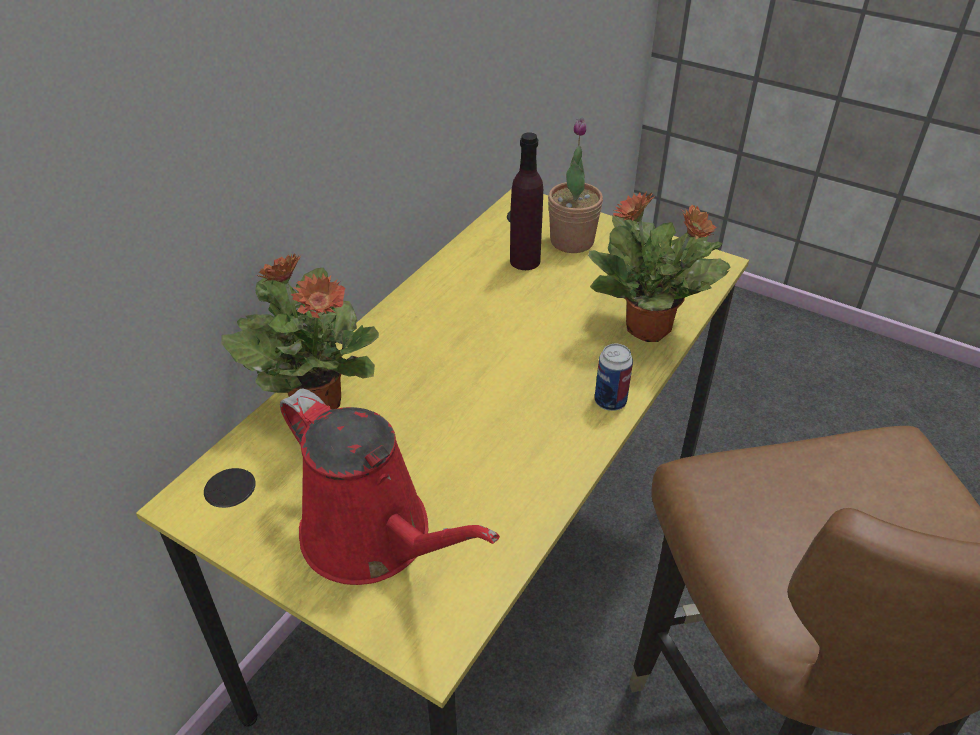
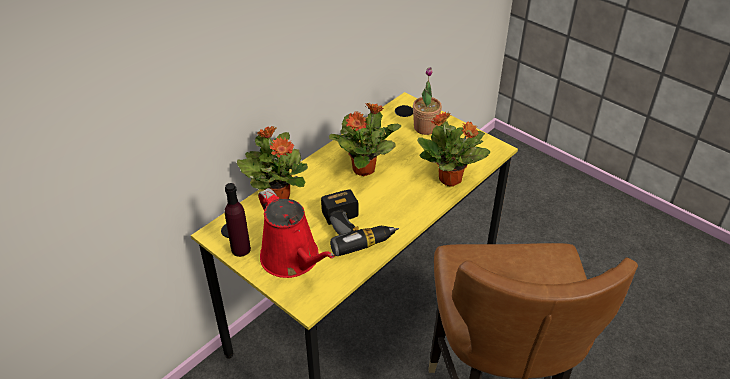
camera: 10 degrees right, 0 degrees up
(479, 327) = (364, 168): none -> potted plant
(494, 451) = (356, 229): none -> power drill
(525, 261) = (397, 136): purple bottle -> purple bottle (241, 249)
(610, 401) = (419, 213): can -> none

